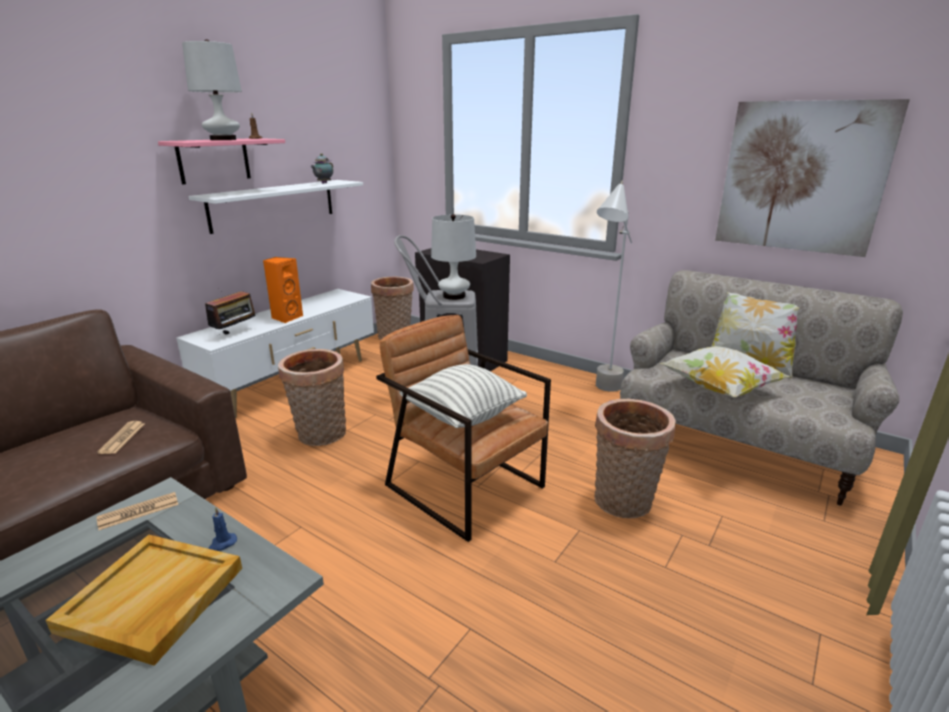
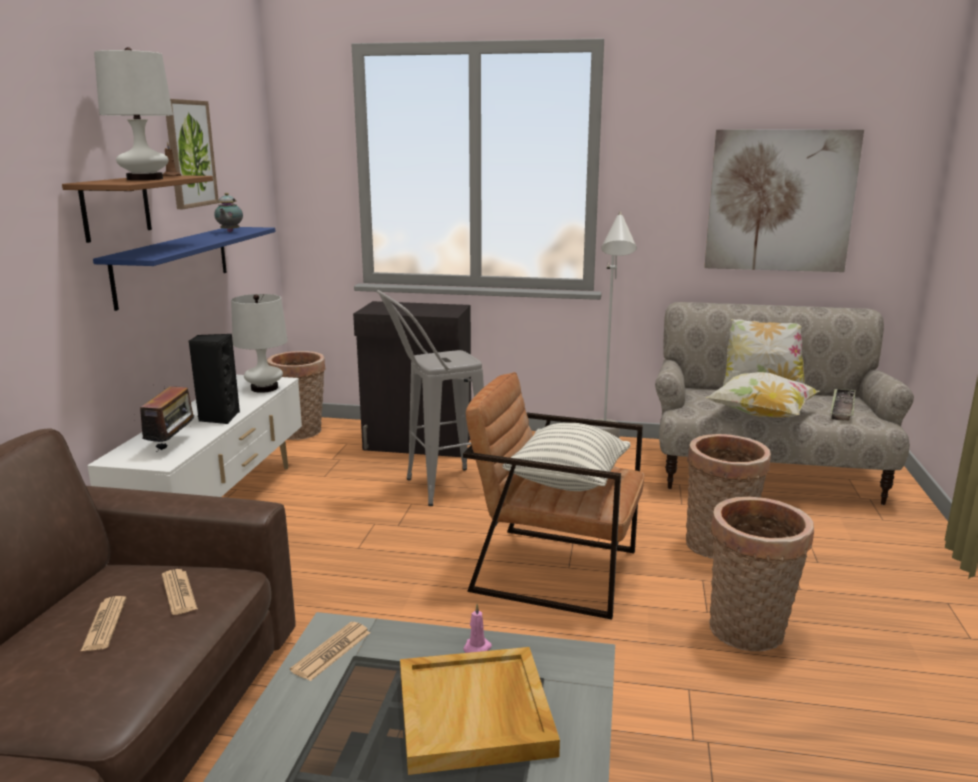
camera: 25 degrees left, 5 degrees down
(60, 449) = (104, 624): none -> newspaper
(214, 160) = (116, 207): pink shelf -> brown shelf
(222, 543) = (476, 650): blue candle -> pink candle
(274, 205) = (173, 265): white shelf -> blue shelf
(286, 317) = (219, 417): orange speaker -> black speaker
(296, 123) = (190, 154): none -> picture
(320, 436) = (330, 561): basket -> basket (749, 633)
(454, 296) = (450, 358): white table lamp -> white table lamp (264, 388)
(818, 397) = (842, 408): none -> tray

